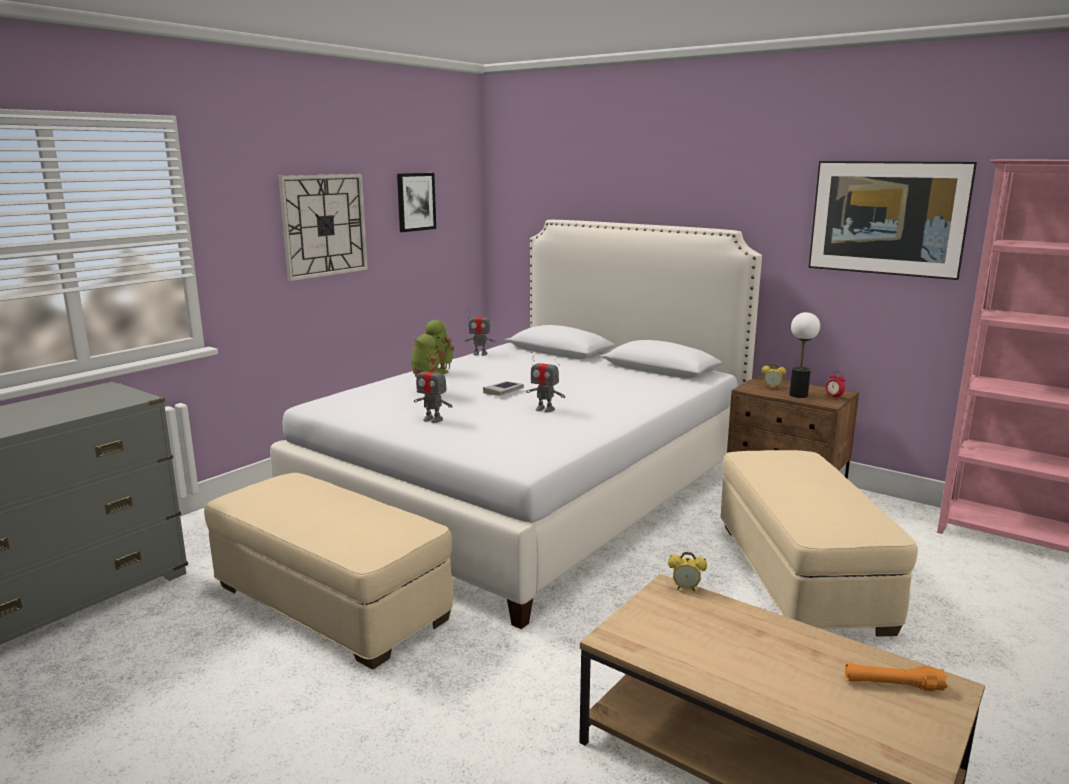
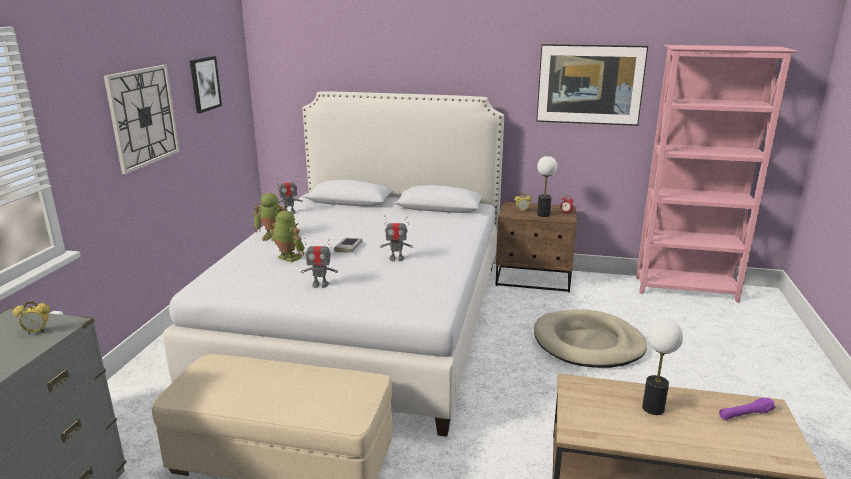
camera: 25 degrees left, 5 degrees up
(685, 588) = (583, 381): alarm clock -> alarm clock (37, 332)
(753, 641) = (653, 408): none -> table lamp
(800, 574) = (588, 343): beige ottoman -> beige dog bed
(893, 685) = (745, 414): orange flashlight -> purple flashlight

